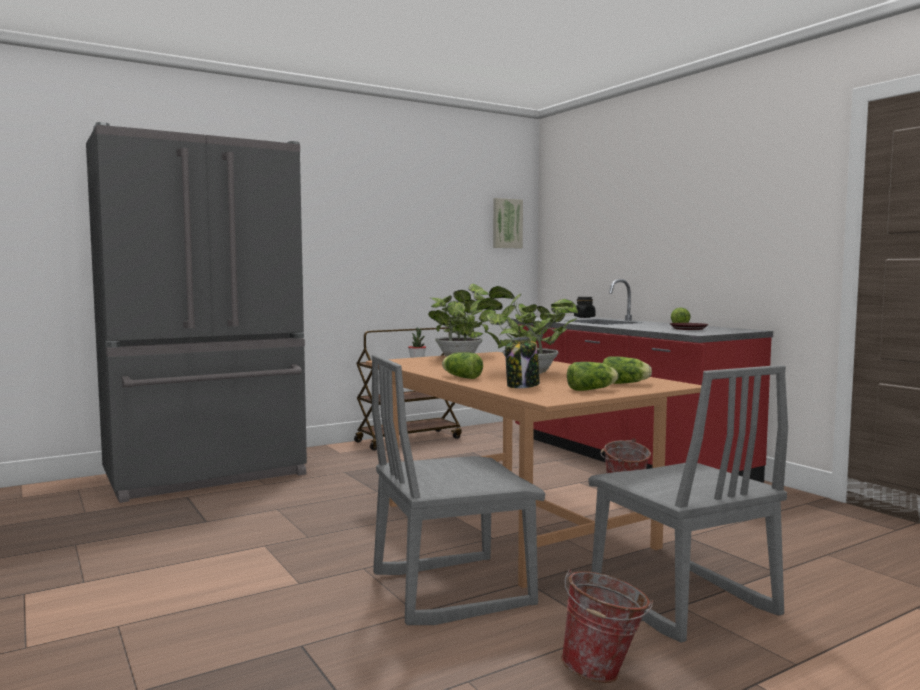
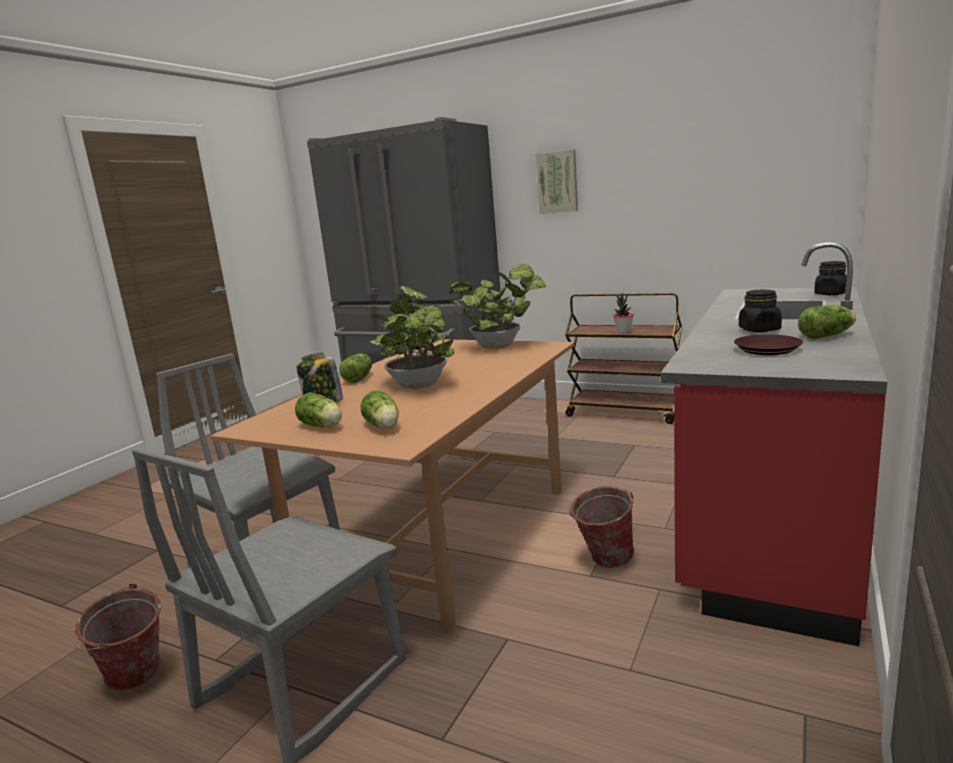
camera: 60 degrees right, 10 degrees up
(506, 223) = (800, 145): picture -> picture (557, 182)
(642, 326) = (759, 330): none -> black jar

